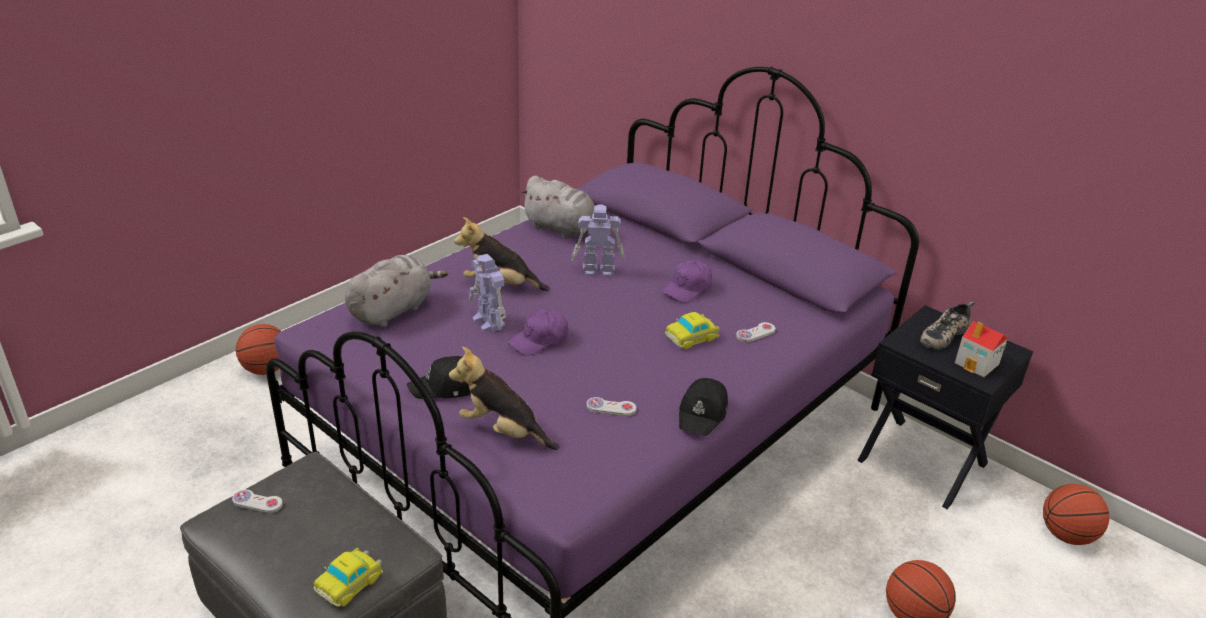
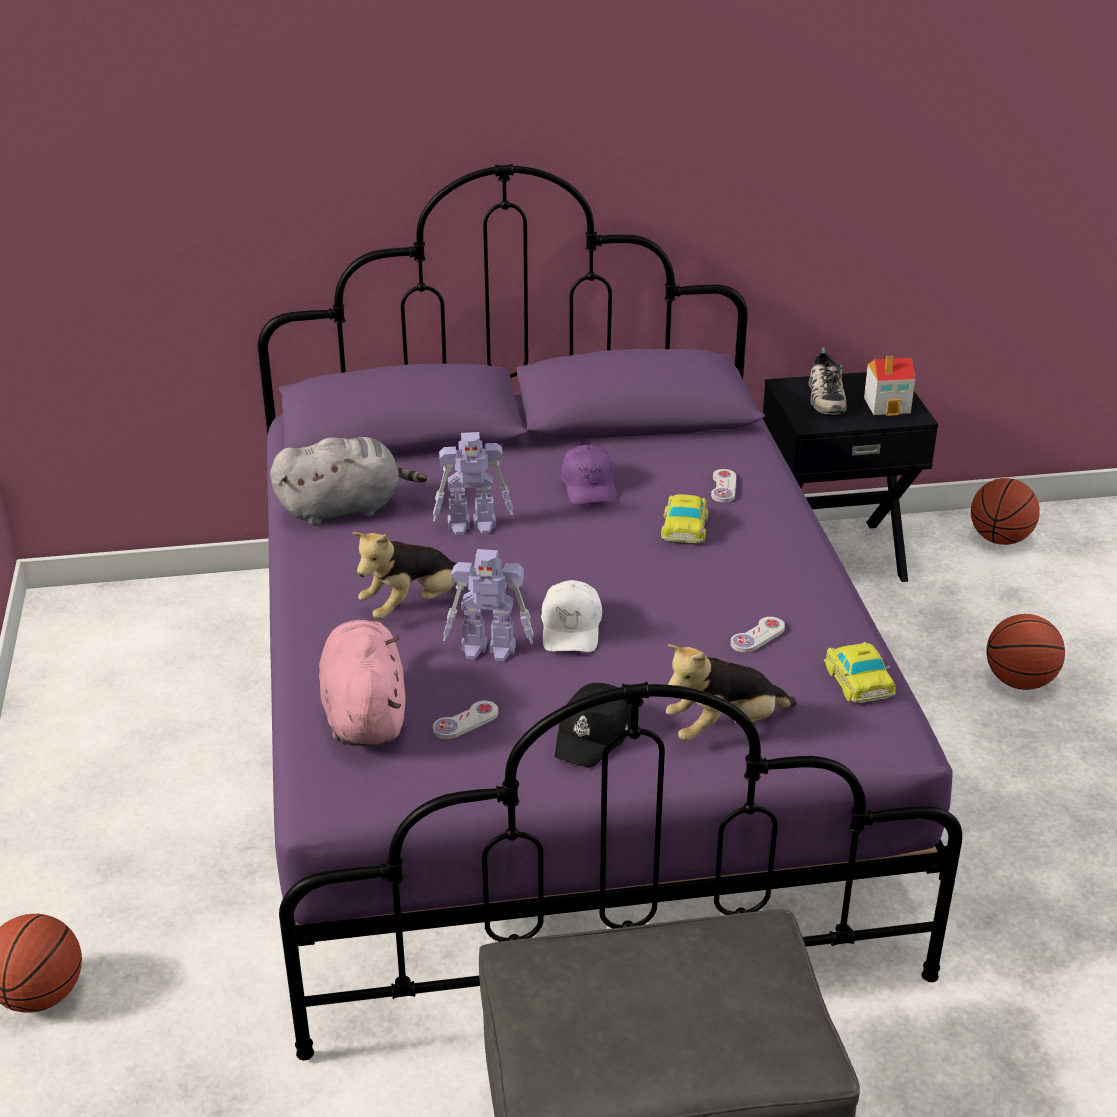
camera: 50 degrees left, 0 degrees up
(257, 502) = (551, 1033): white game controller -> white game controller (466, 722)
(350, 581) = (781, 998): toy car -> toy car (858, 680)
(393, 310) = (364, 713): grey plush toy -> pink plush toy
(539, 340) = (571, 628): purple cap -> white cap
(597, 270) = (473, 525): toy robot -> toy robot turned 135 degrees counterclockwise
(703, 413) = (827, 584): black cap -> none

